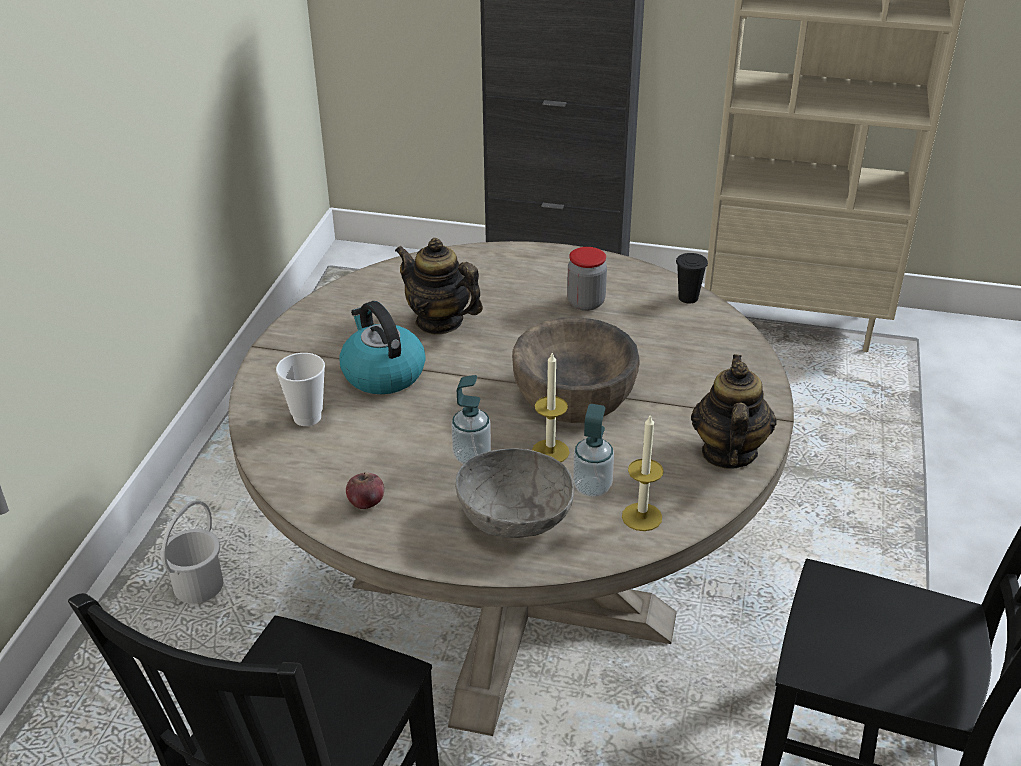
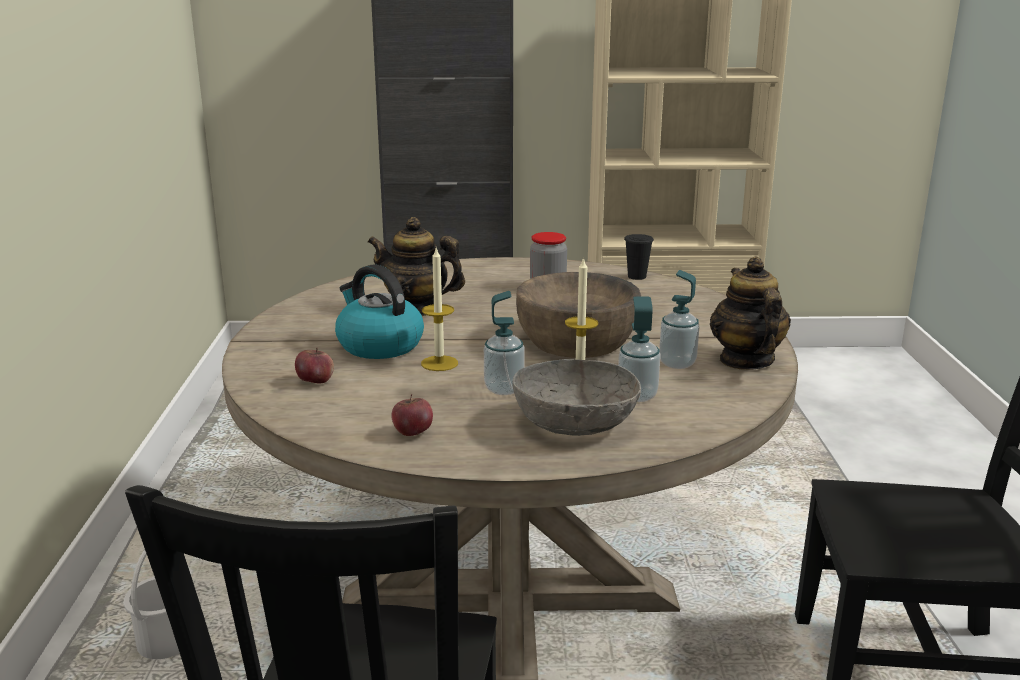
camera: 15 degrees left, 15 degrees down
(307, 417) = (315, 381): cup -> apple
(642, 517) = (699, 409): candle -> candle (439, 363)
(656, 446) = (677, 363): none -> soap dispenser

